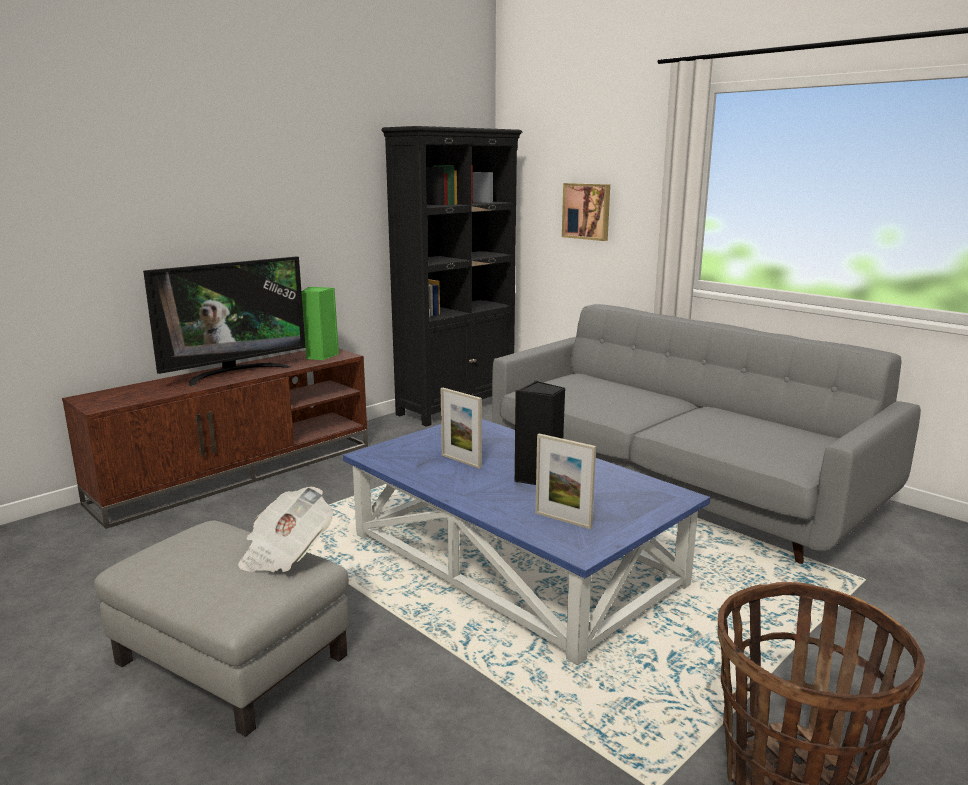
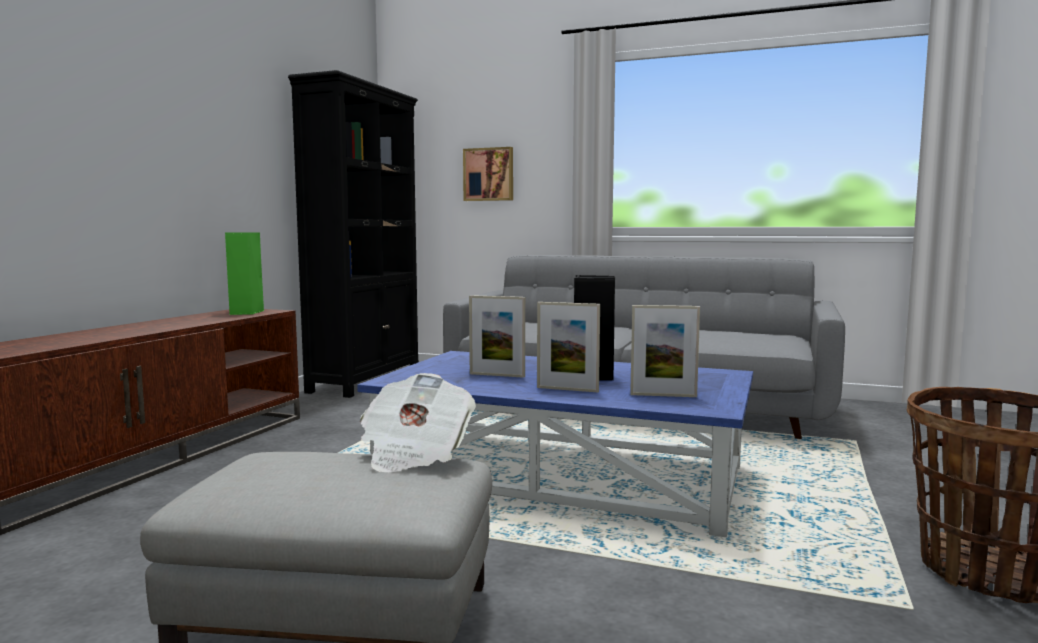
camera: 25 degrees left, 10 degrees down
(234, 373) = (151, 326): television -> none
(492, 494) = (567, 389): none -> picture frame

